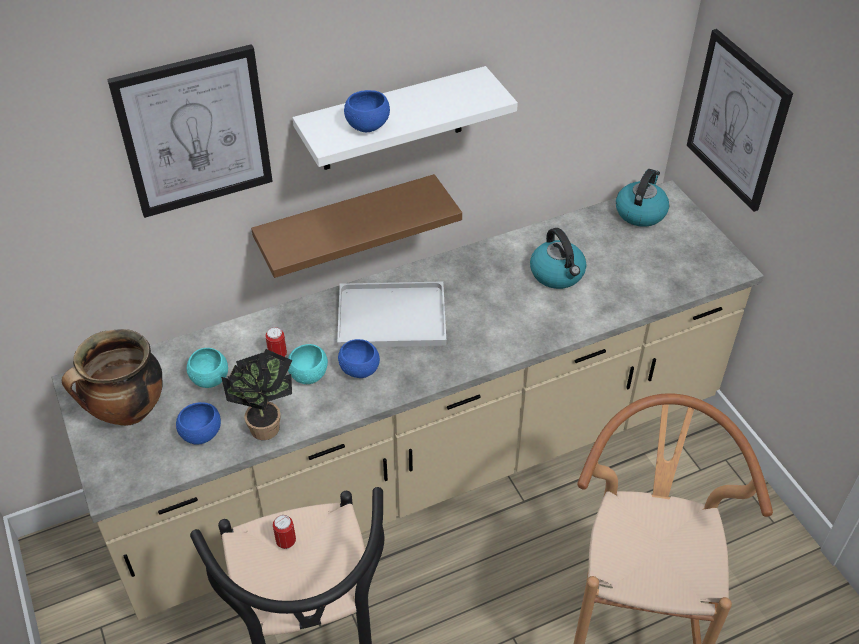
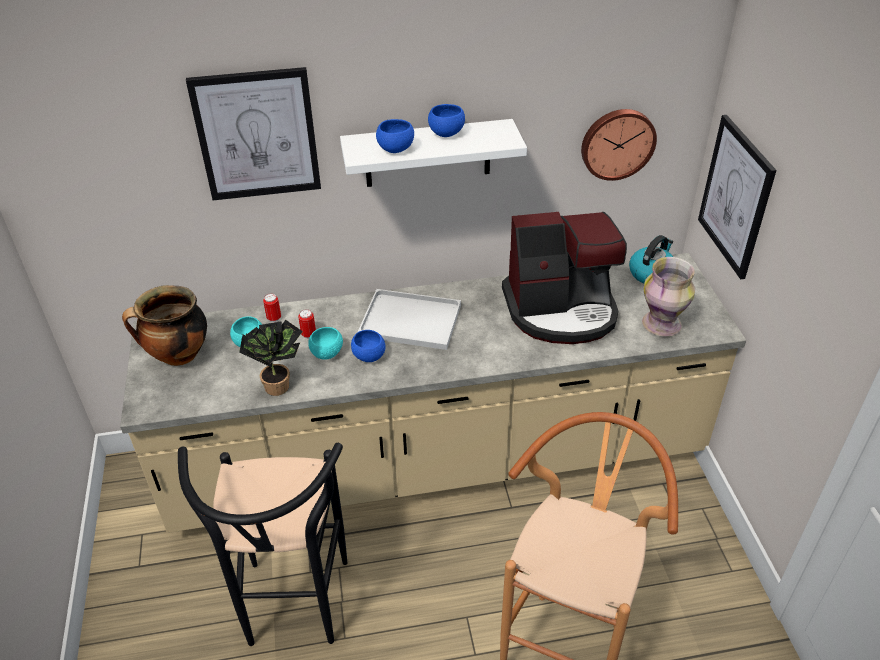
camera: 15 degrees right, 5 degrees down
(201, 434) = (227, 382): blue bowl -> blue bowl (446, 133)
(286, 542) = (269, 480): can -> can (274, 318)
(347, 225) = (386, 240): brown shelf -> none
(557, 274) = (561, 310): kettle -> coffee machine
(597, 74) = (617, 143): none -> wall clock
(671, 272) = (662, 324): none -> vase

